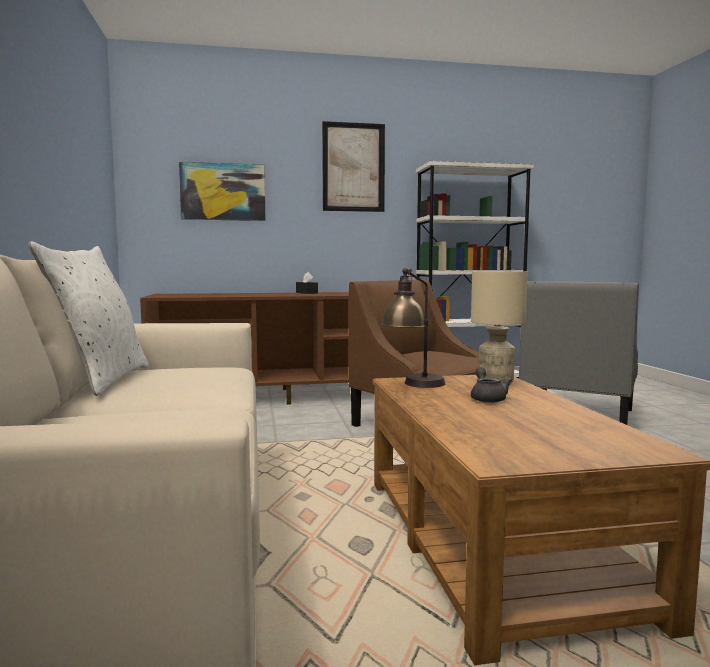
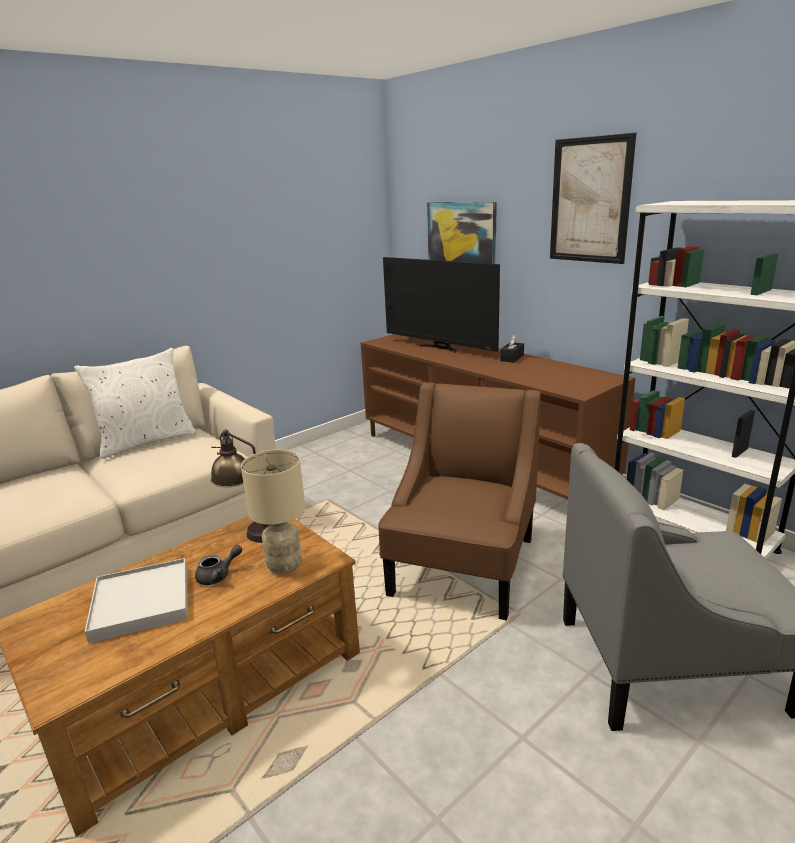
camera: 60 degrees right, 15 degrees up
(233, 294) = (440, 348): none -> television
(509, 420) = (142, 603): none -> white tray

